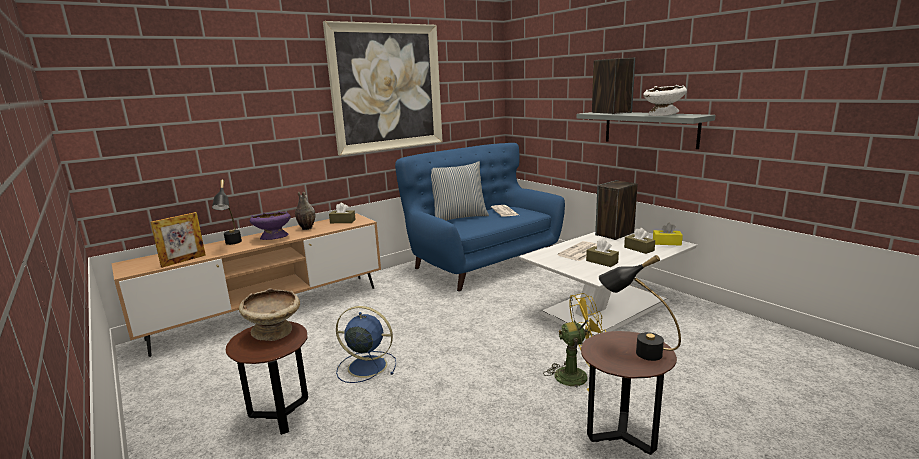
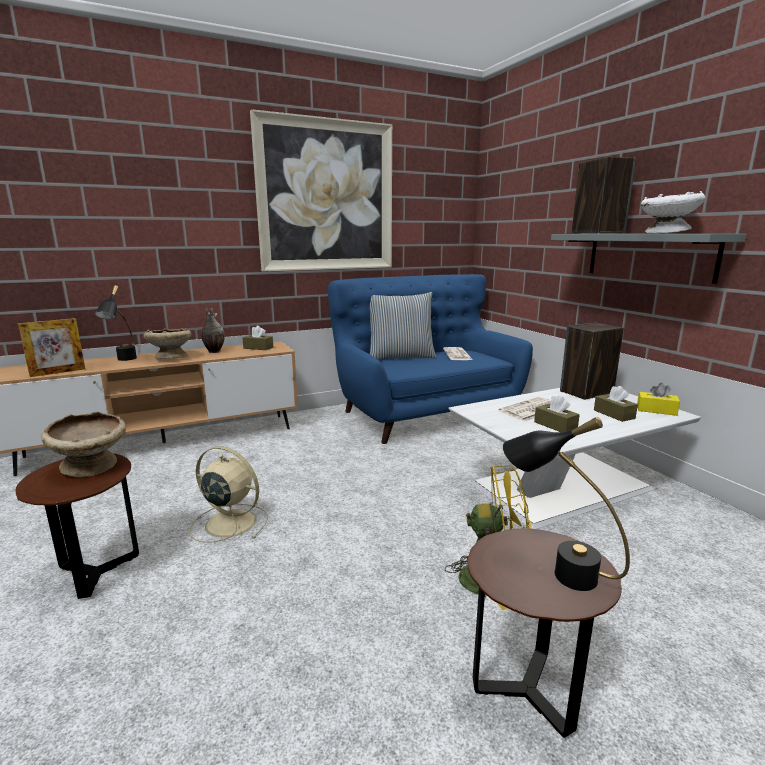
camera: 10 degrees right, 0 degrees up
(273, 238) = (170, 358): purple bowl -> beige bowl
(365, 366) = (229, 522): blue fan -> beige fan

